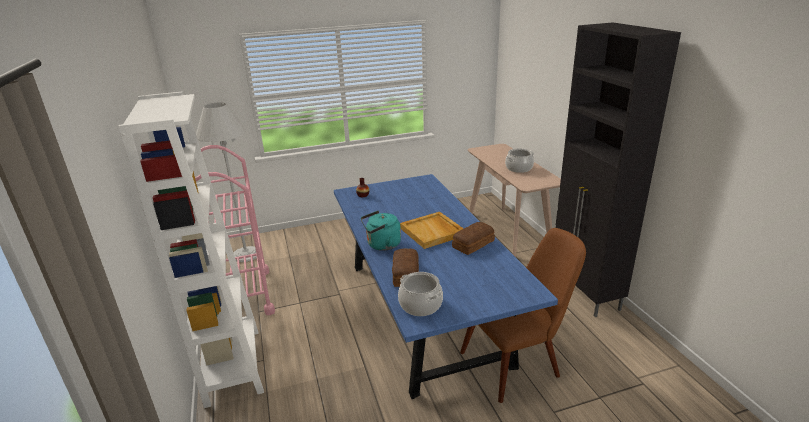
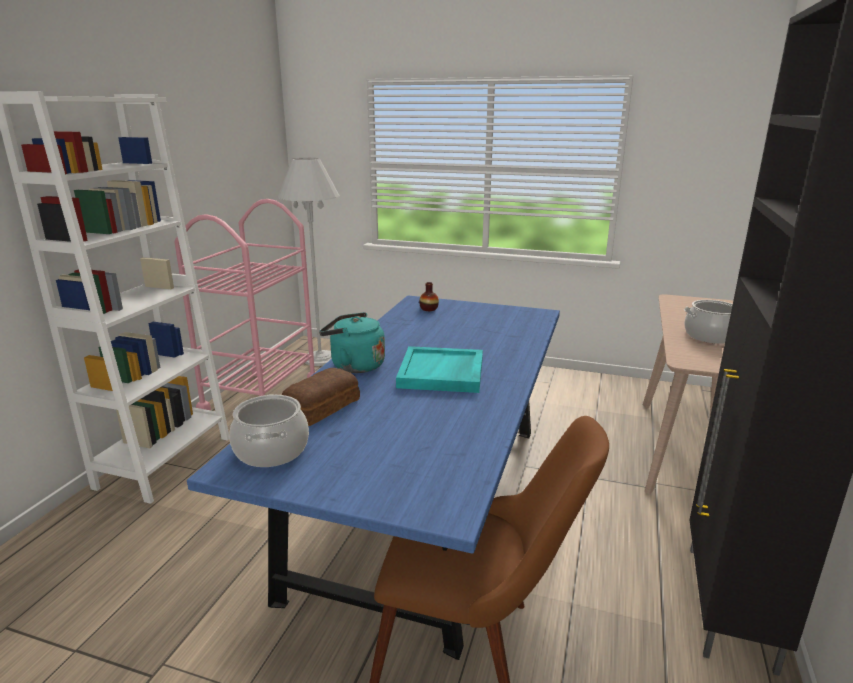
camera: 35 degrees right, 5 degrees down
(433, 232) = (442, 373): beige tray -> turquoise tray
(472, 244) = (470, 406): bread -> none

